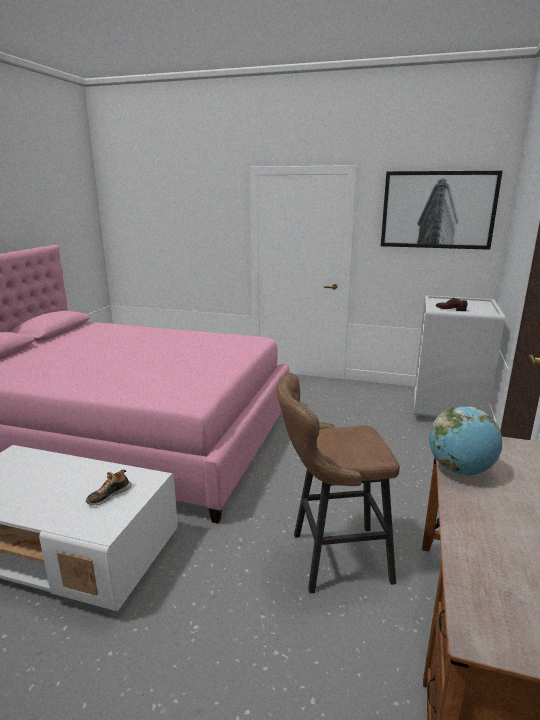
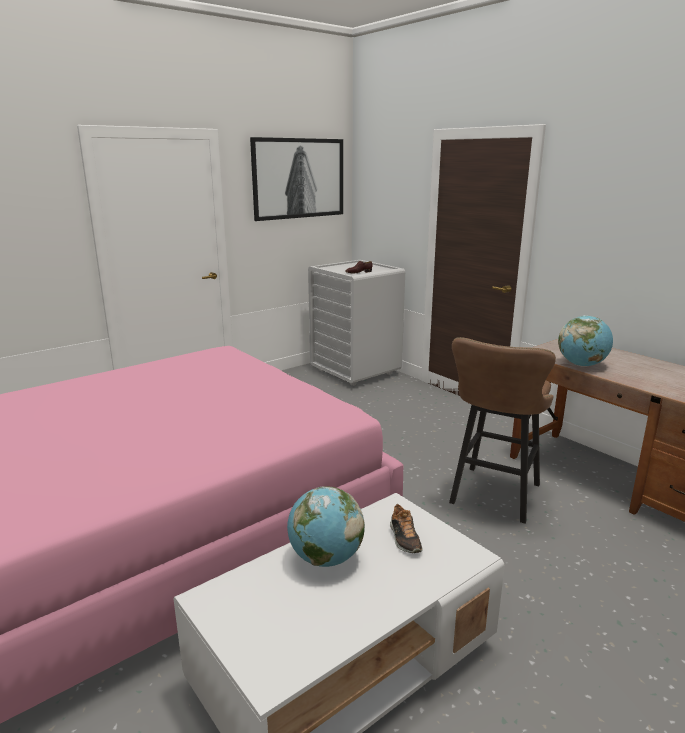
camera: 55 degrees left, 0 degrees up
(68, 474) = (325, 558): none -> globe

